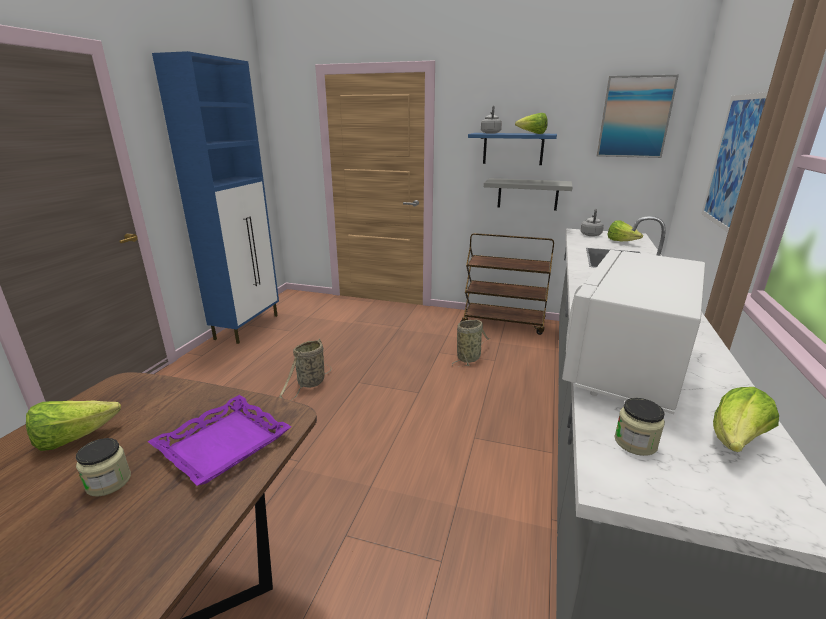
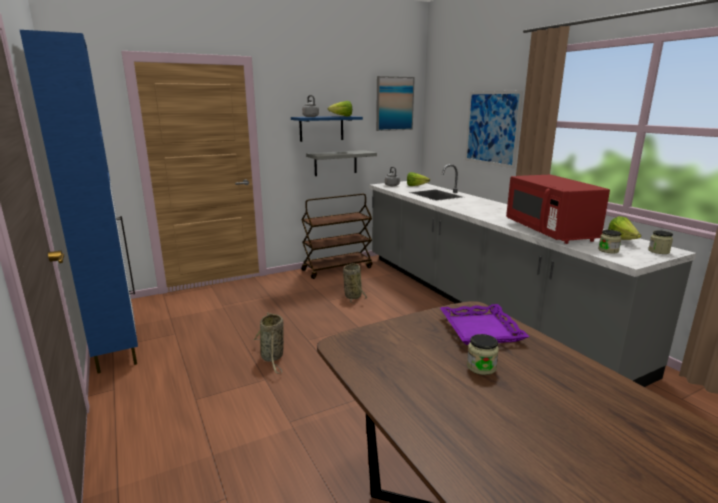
camera: 45 degrees left, 5 degrees down
(74, 438) = (405, 371): lettuce -> none
(627, 365) = (549, 231): white microwave -> red microwave
(761, 504) = (658, 251): none -> jar

